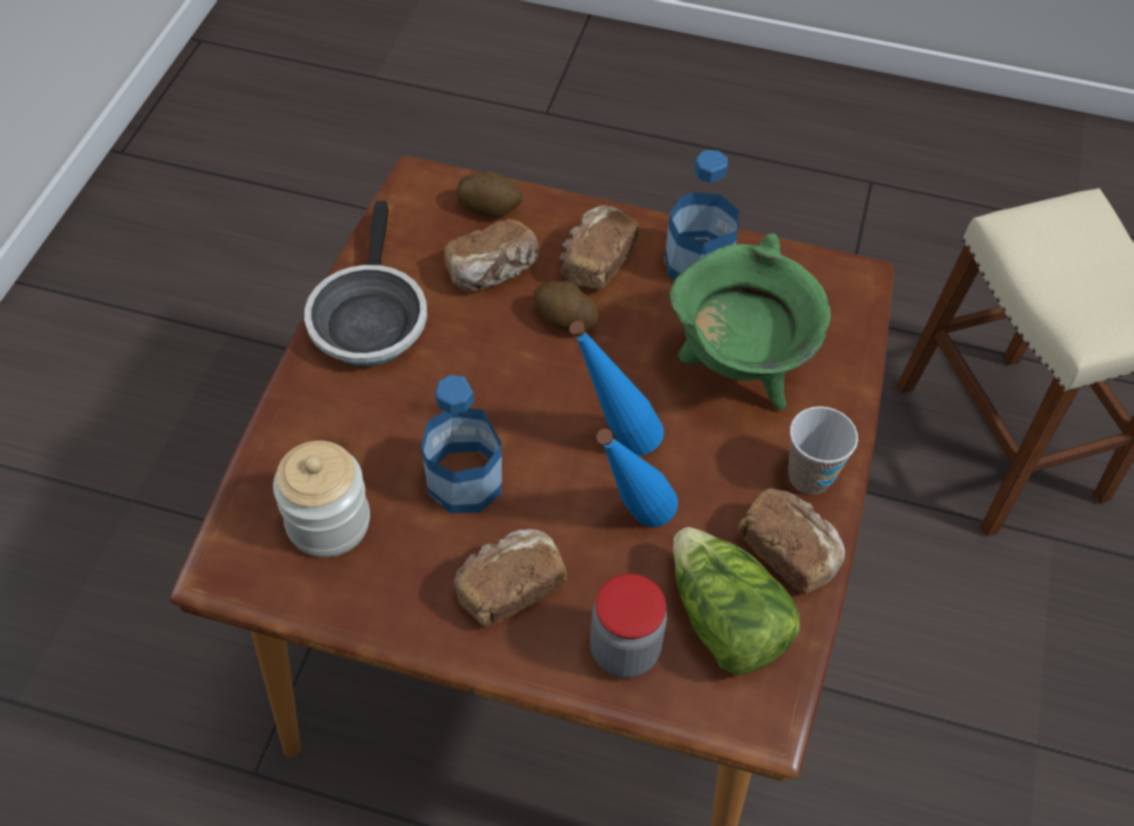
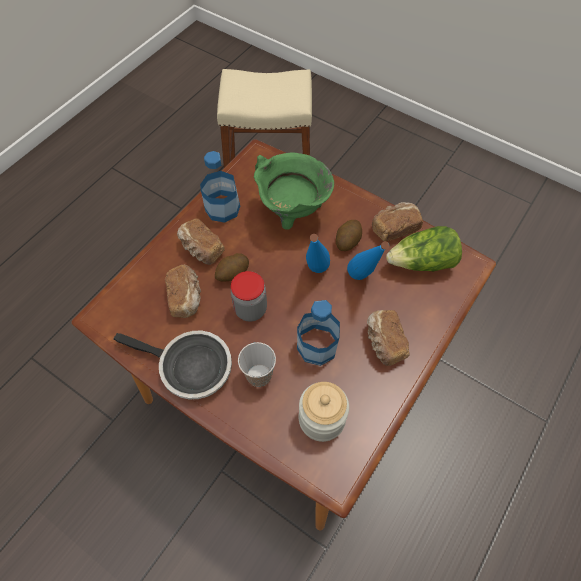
camera: 70 degrees left, 5 degrees up
(489, 207) = (138, 287): potato -> potato (347, 241)
(624, 650) = (428, 305): jar -> jar (250, 309)
(810, 476) = (359, 208): cup -> cup (259, 375)

